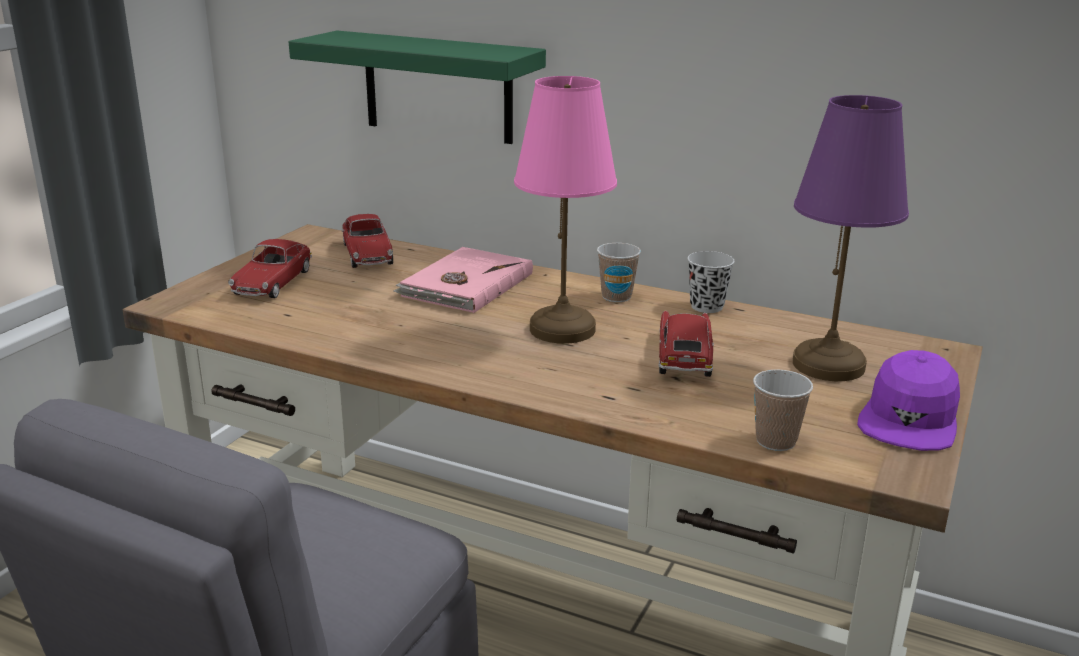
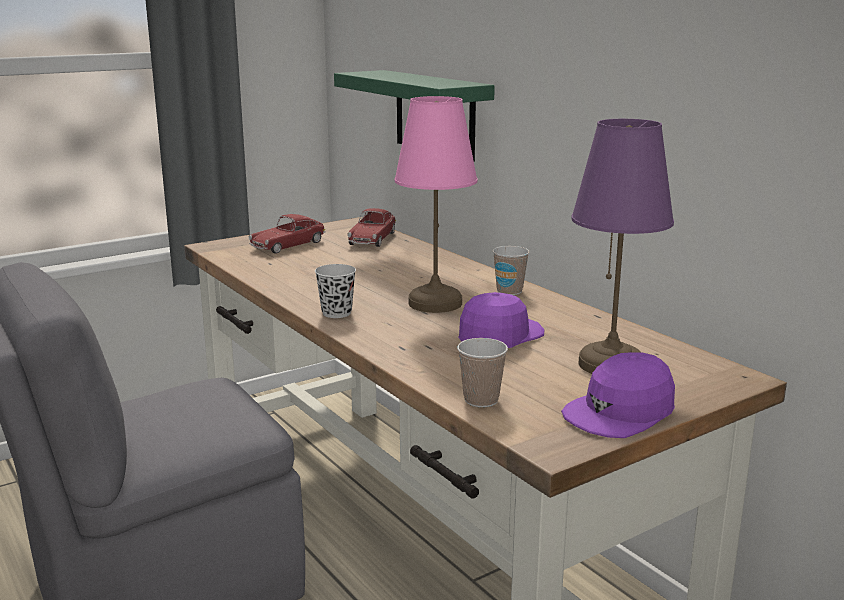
camera: 30 degrees right, 5 degrees down
(465, 285) = (409, 266): pink book -> none
(684, 356) = (499, 336): toy car -> purple cap
(706, 306) = (572, 309): black cup -> black cup (336, 313)

